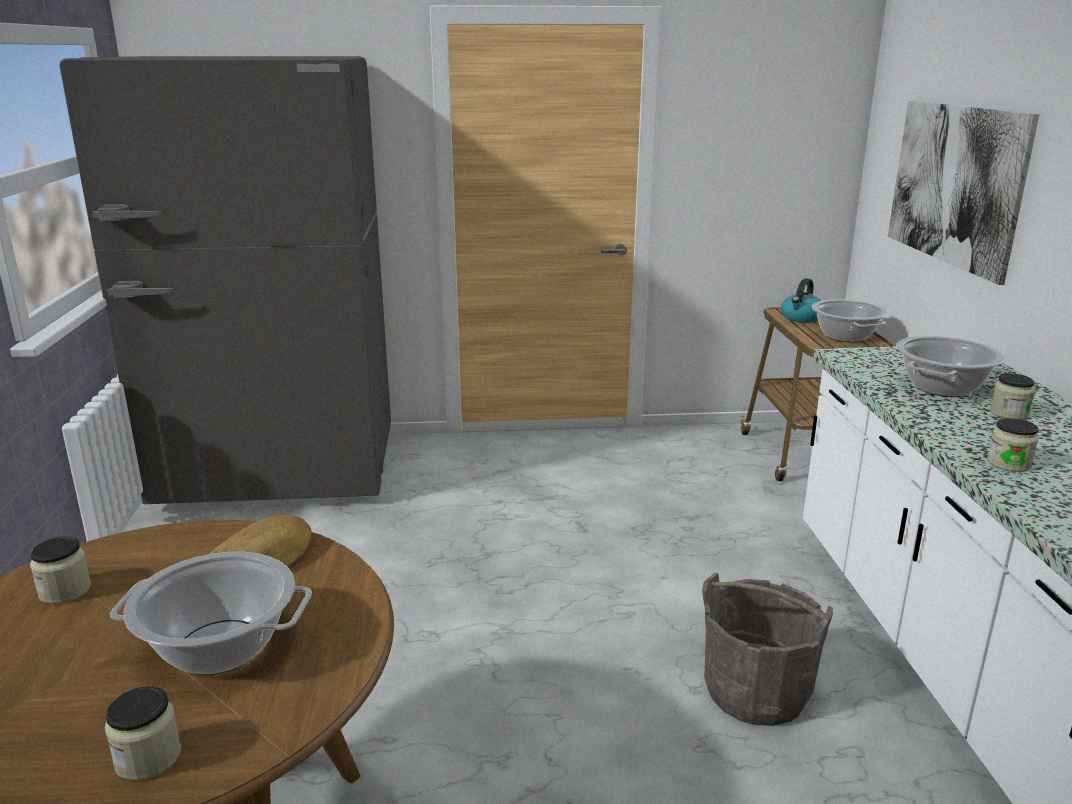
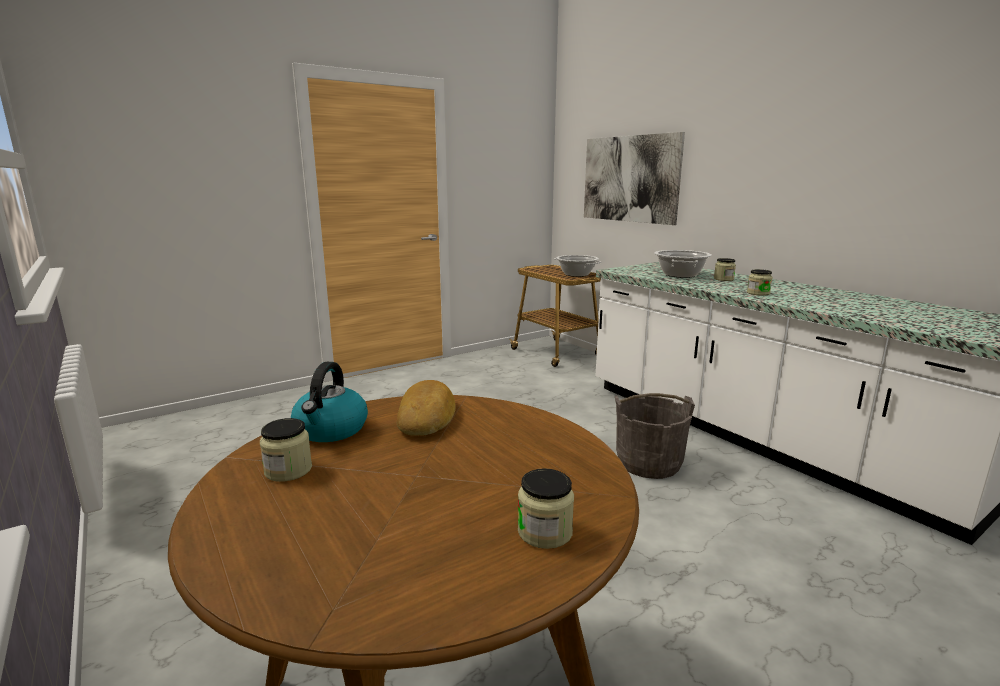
camera: 30 degrees left, 5 degrees down
(221, 647) = (483, 462): cooking pot -> none
(279, 472) = (209, 431): grey fridge -> none
(801, 318) = (542, 270): kettle -> kettle (331, 430)

